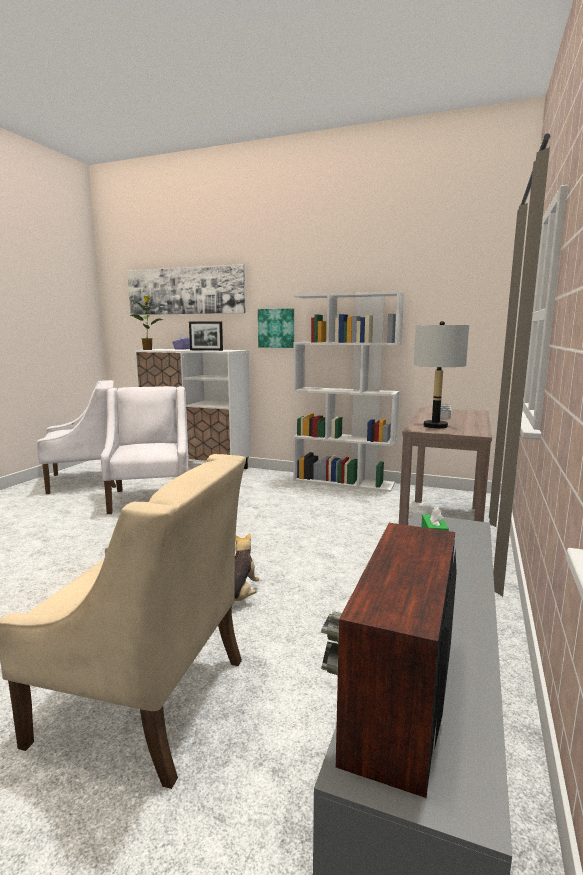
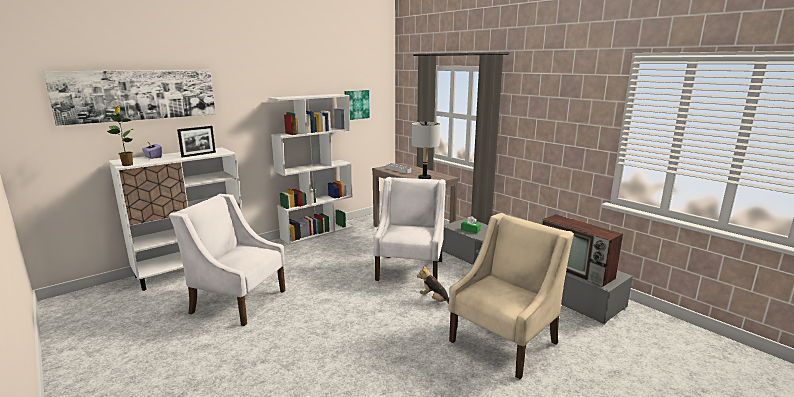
camera: 60 degrees left, 5 degrees up
(85, 481) = (121, 328): white armchair -> white armchair (410, 269)
(276, 328) = (246, 125): picture -> picture (356, 104)

